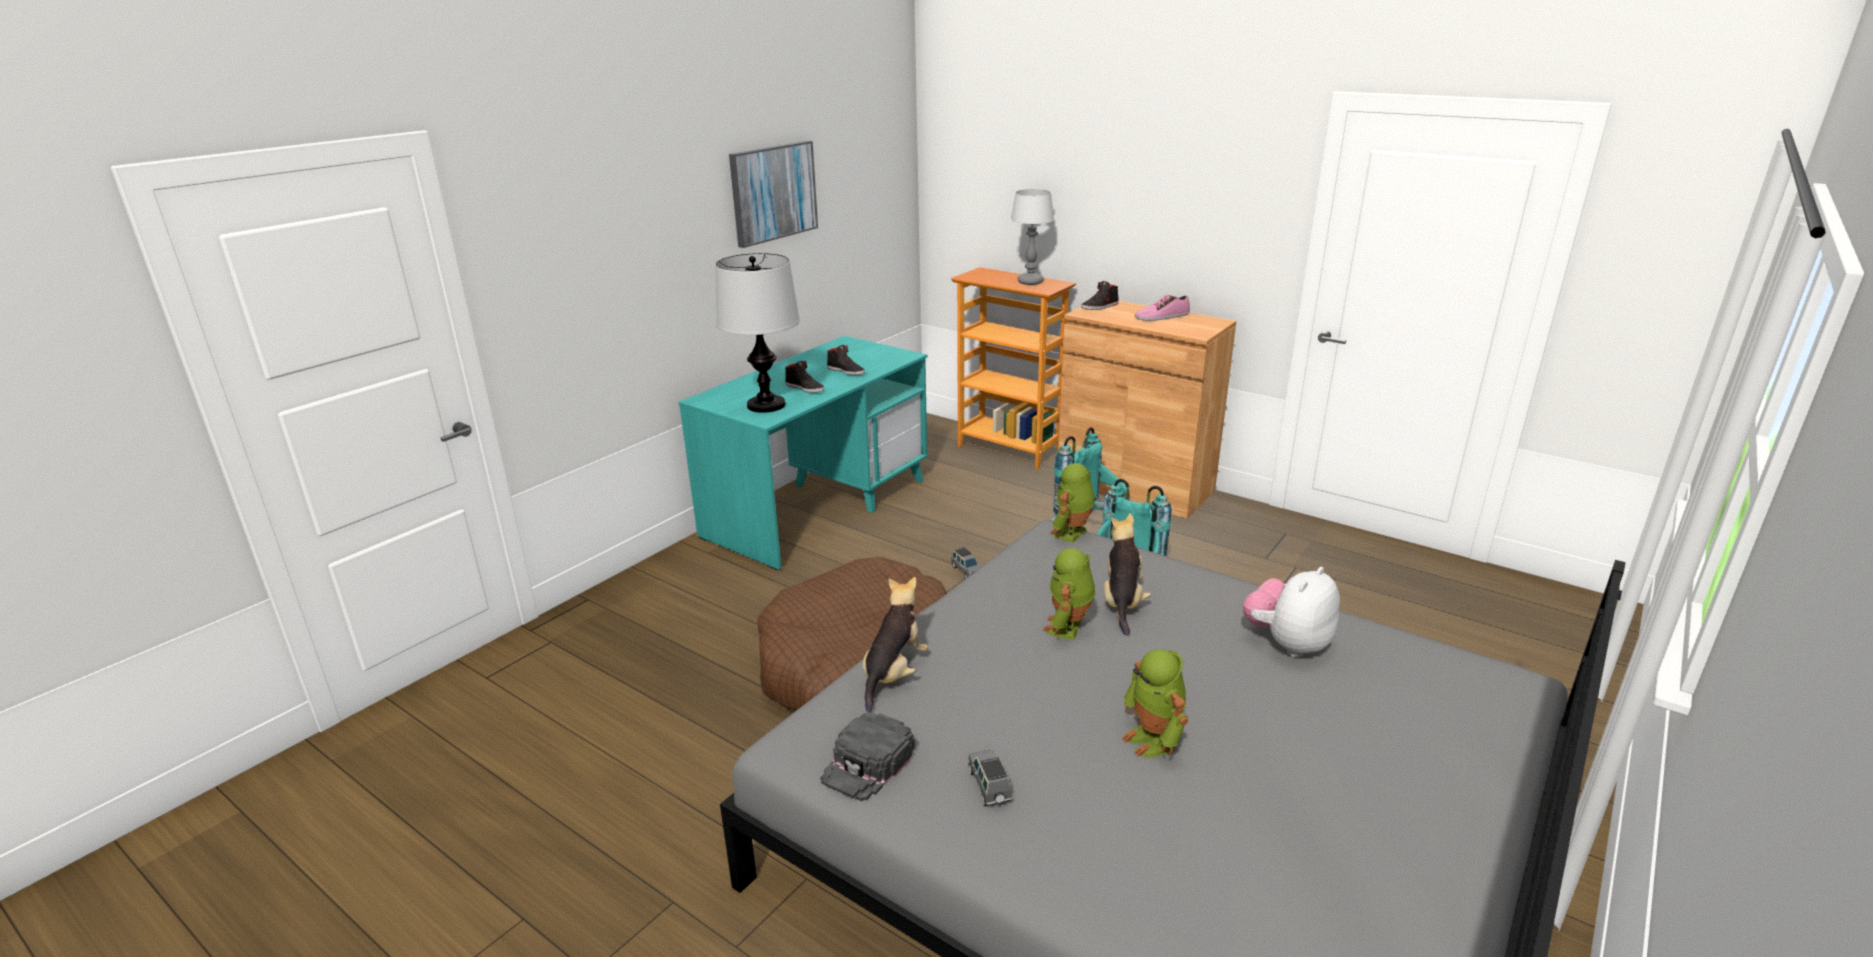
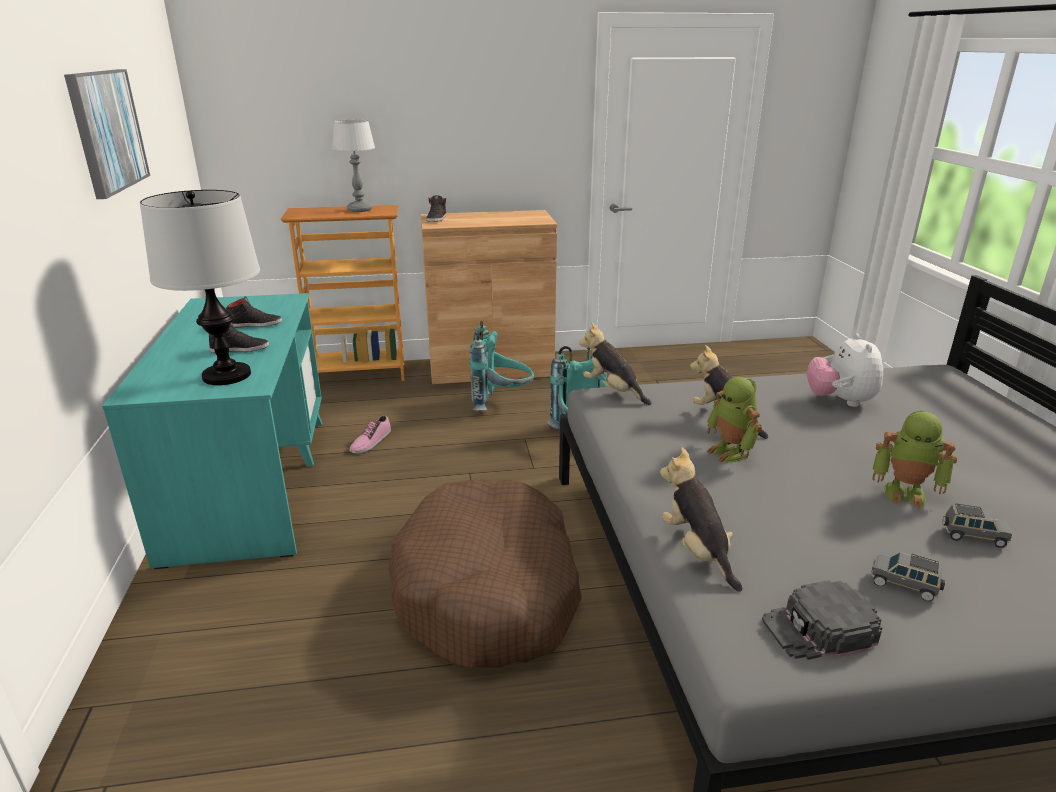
camera: 45 degrees left, 0 degrees up
(868, 764) = (819, 629): black cap -> black cap turned 90 degrees clockwise
(966, 571) = (465, 475): grey toy car -> grey toy car (972, 536)
(1072, 534) = (613, 391): toy robot -> plush toy
(1161, 316) = (494, 216): shoe -> shoe (371, 441)

